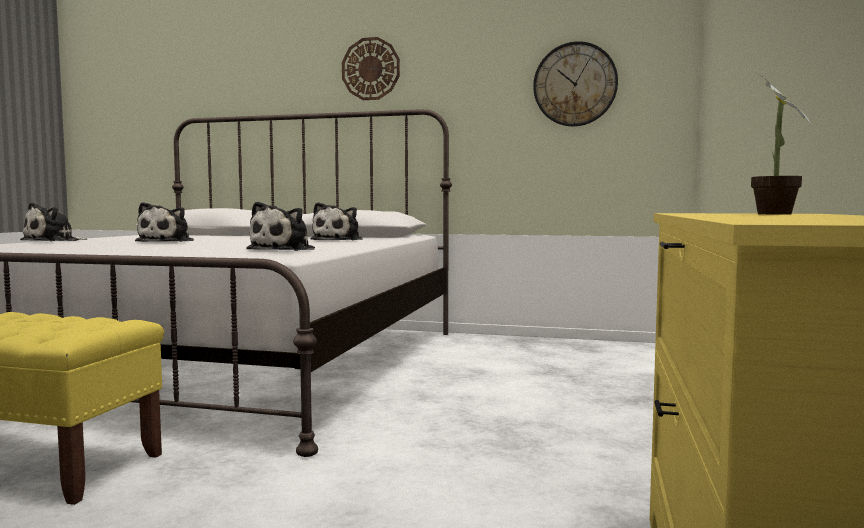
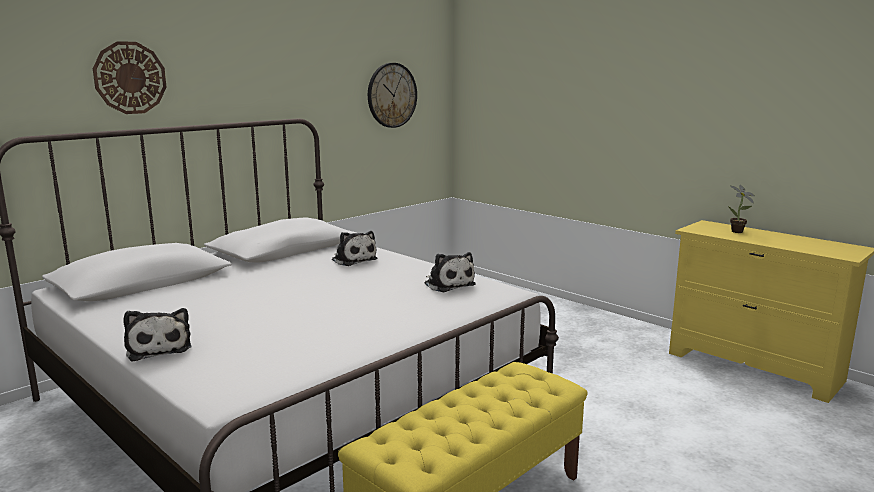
camera: 60 degrees left, 10 degrees up
(168, 241) = (271, 306): plush toy -> none
(370, 69) = (239, 76): wall clock -> wall clock (130, 78)

